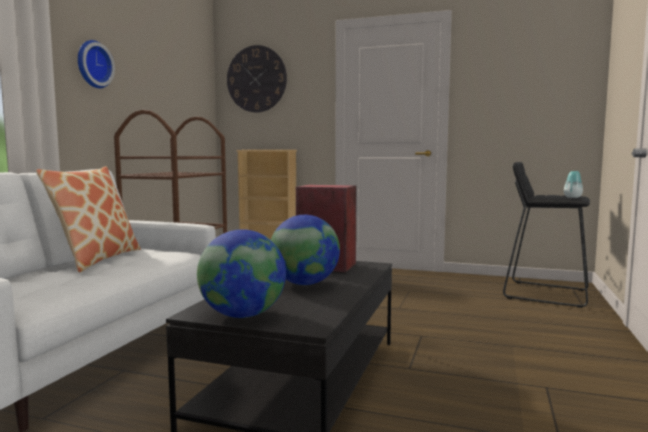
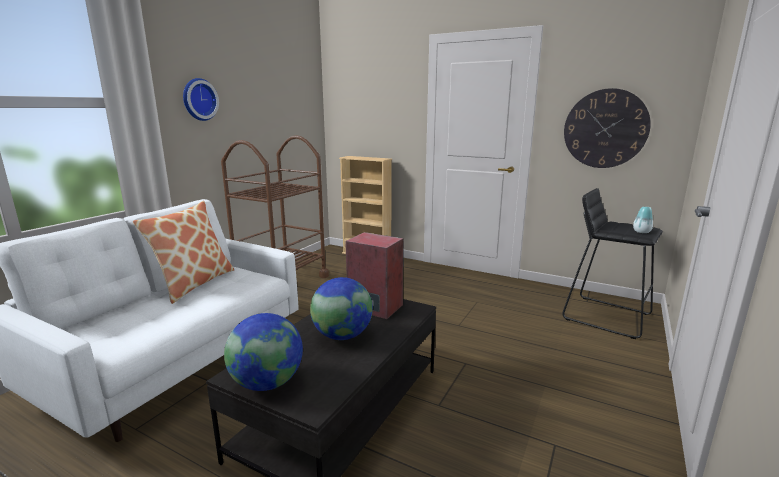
camera: 10 degrees right, 10 degrees up
(256, 79) = (358, 90): wall clock -> wall clock (605, 129)

